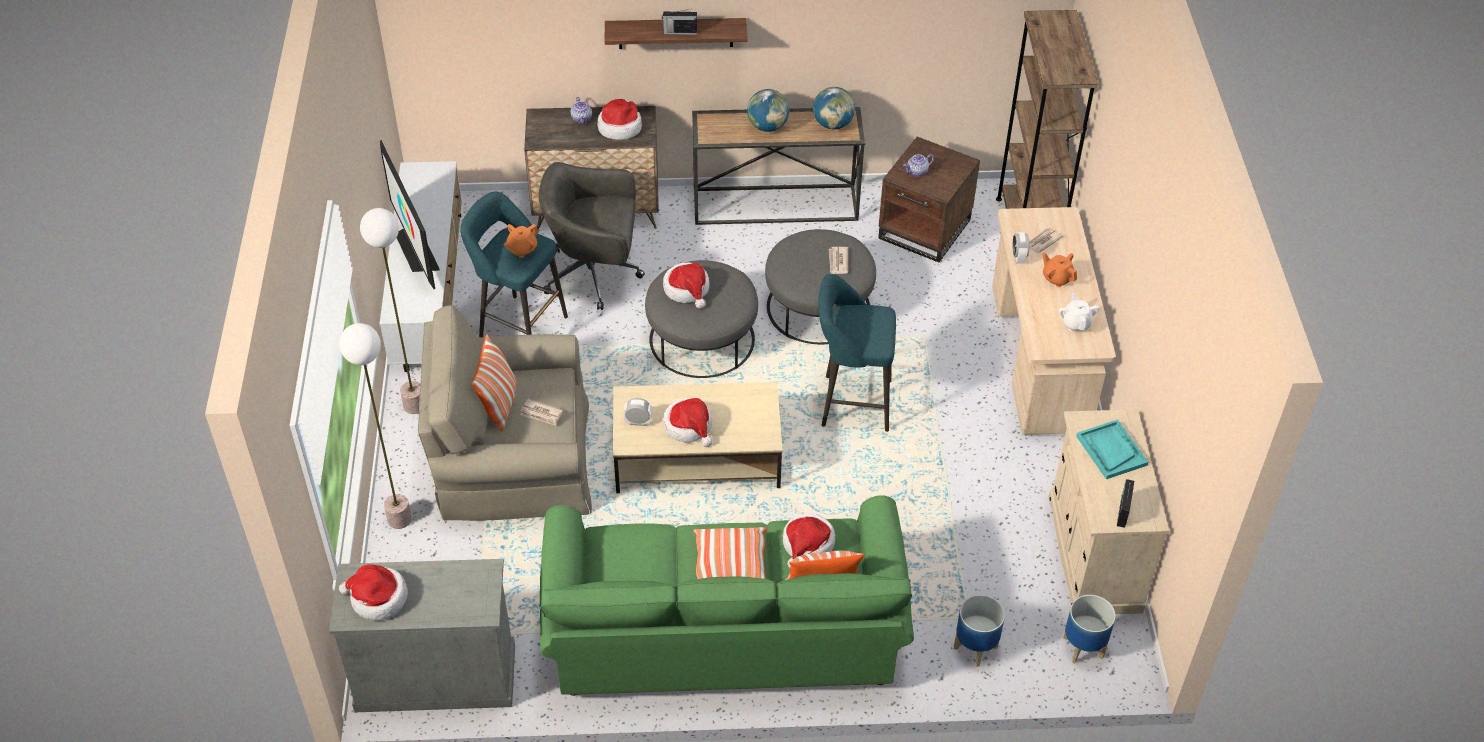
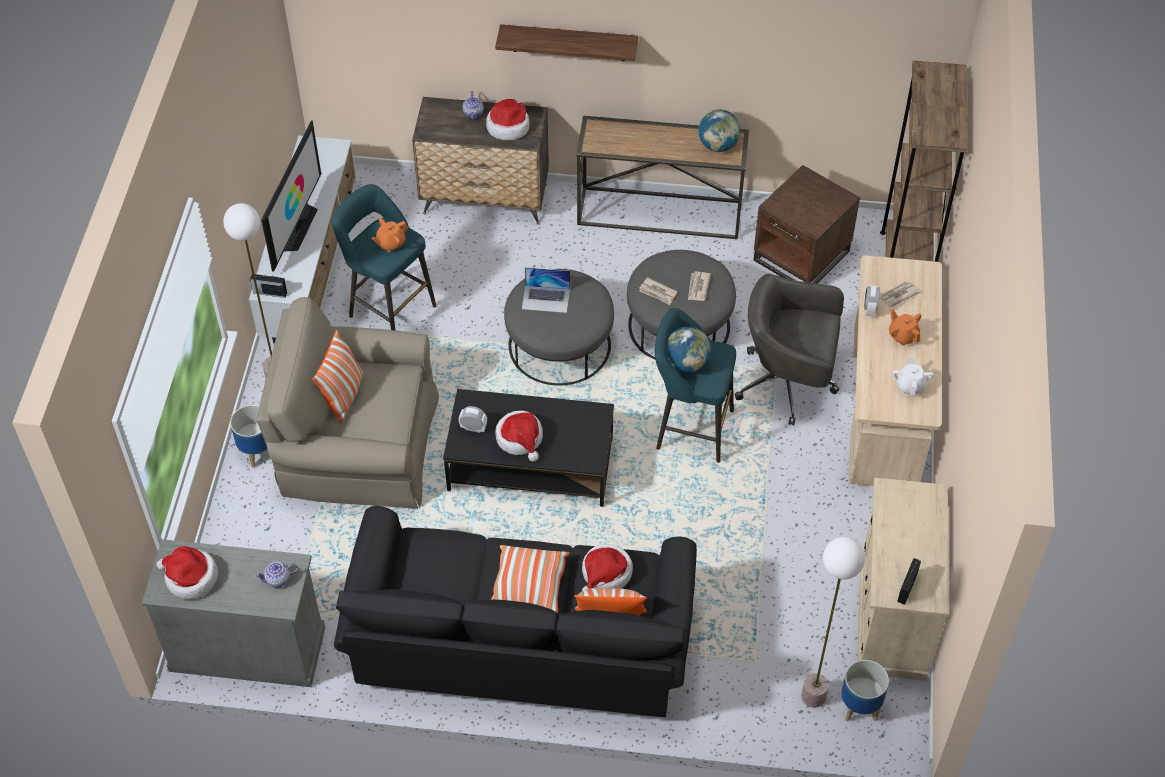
camera: 10 degrees right, 5 degrees up
(399, 519) = (242, 490): floor lamp -> floor lamp (813, 697)
(416, 249) = (296, 227): television -> television turned 150 degrees counterclockwise
(541, 414) = (381, 410): newspaper -> newspaper (658, 292)
(595, 274) = (470, 265): grey office chair -> grey office chair (788, 383)
(679, 32) = (569, 44): radio -> radio (269, 292)
(687, 289) = (546, 299): hat -> laptop
(695, 457) = (529, 464): beige coffee table -> black coffee table
(724, 628) = (521, 639): green sofa -> black sofa
(767, 126) = (653, 140): globe -> globe (686, 363)
(917, 172) = (794, 203): teapot -> teapot (278, 579)
(975, 648) = (755, 692): planter -> planter (257, 452)
(1111, 450) = (910, 524): turquoise tray -> none

